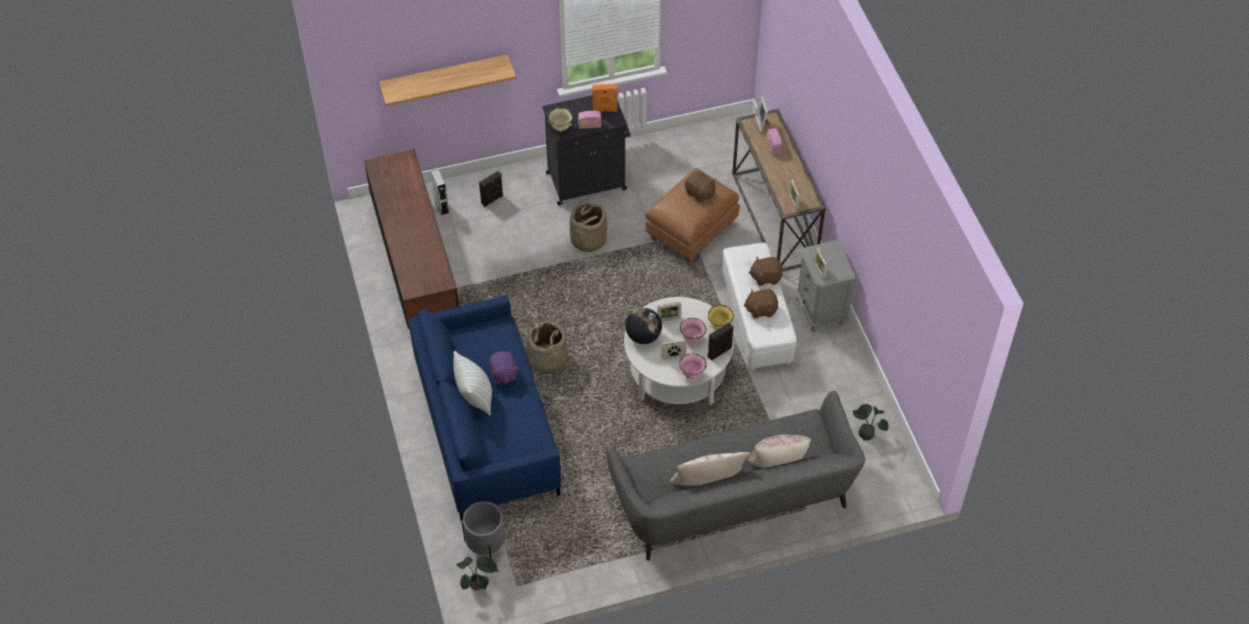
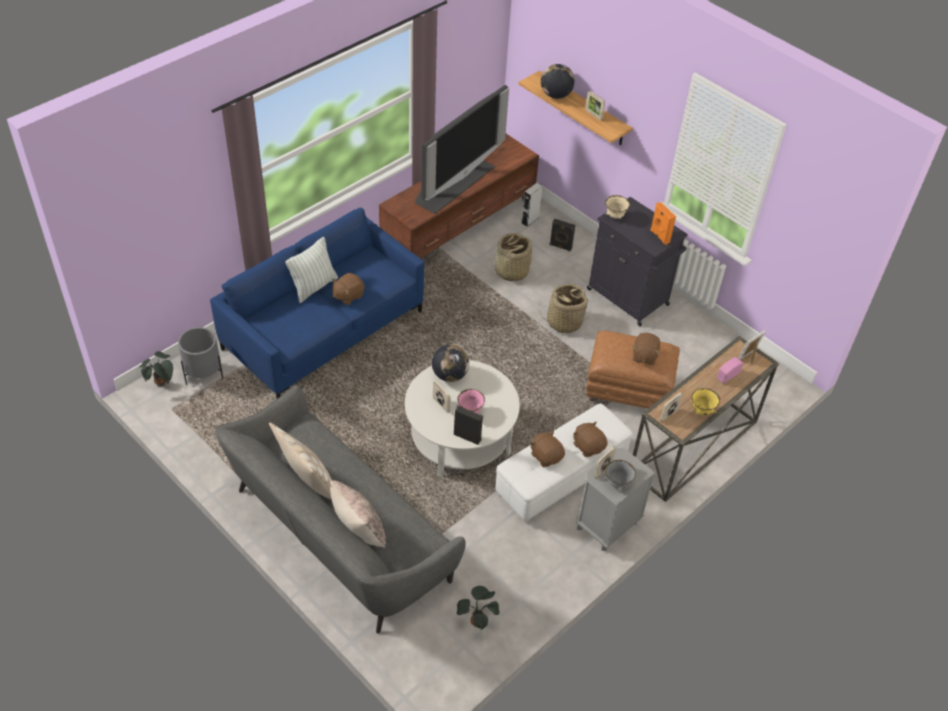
camera: 60 degrees right, 5 degrees down
(412, 230) = (454, 183): none -> television
(425, 86) = (555, 95): none -> globe
(503, 374) = (348, 295): purple plush toy -> brown plush toy
(548, 360) = (416, 343): basket -> basket (511, 271)
(589, 125) = (633, 233): radio -> none
(668, 319) = (482, 386): picture frame -> picture frame (593, 115)
(692, 374) = (428, 426): pink bowl -> none
(720, 325) = (499, 426): yellow bowl -> yellow bowl (702, 411)
(836, 267) = (617, 483): none -> grey bowl

